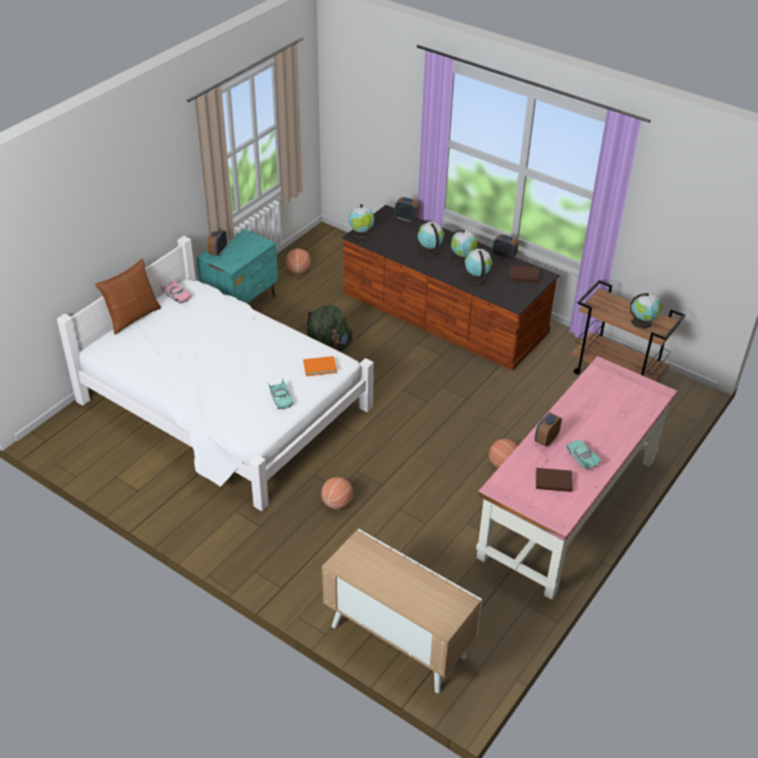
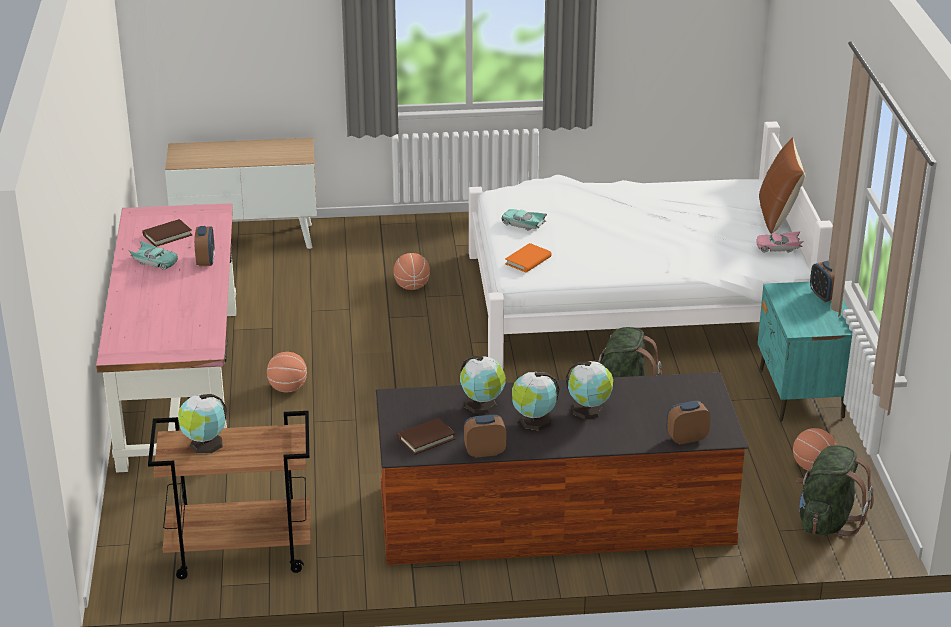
camera: 140 degrees right, 10 degrees down
(332, 249) = (827, 521): none -> green backpack
(361, 234) = (704, 387): globe -> none

